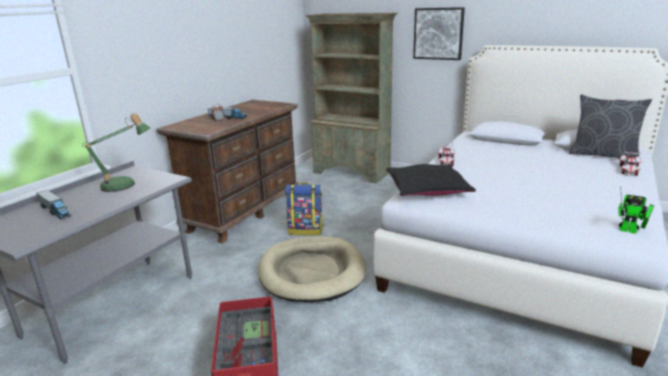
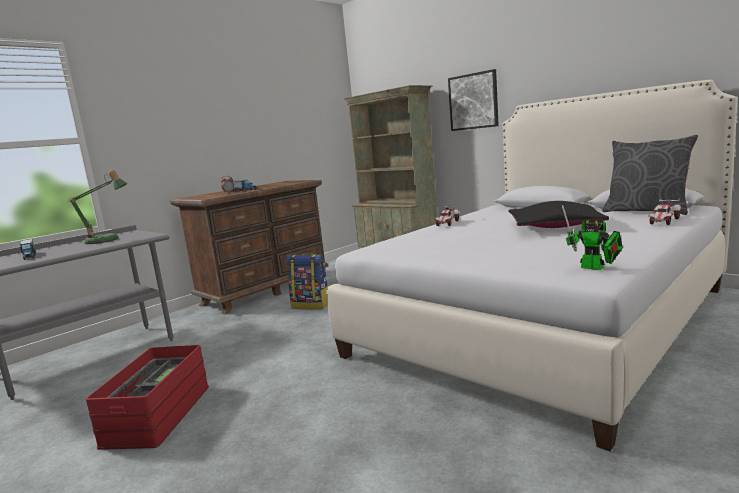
camera: 15 degrees right, 10 degrees down
(312, 272) = (287, 339): beige dog bed -> none
(427, 189) = (396, 242): black pillow -> black pillow (554, 226)

